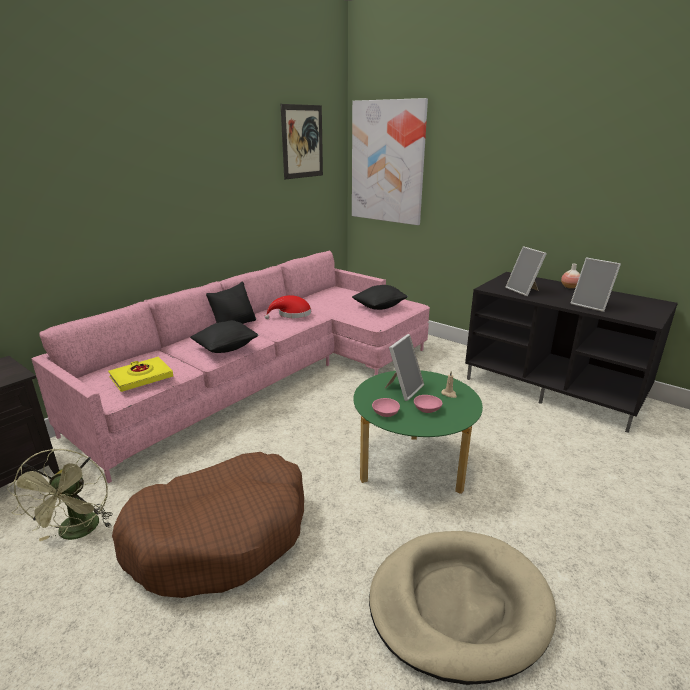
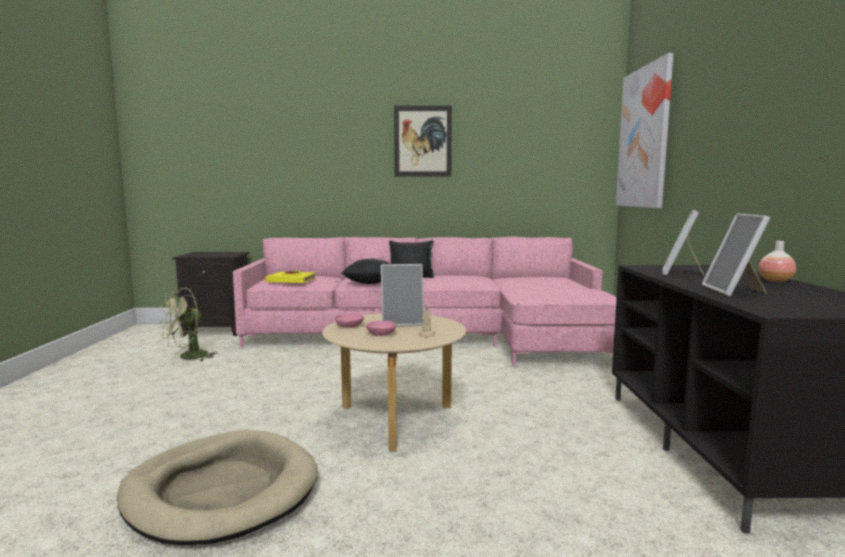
camera: 50 degrees right, 15 degrees down
(221, 535) = (222, 387): brown dog bed -> none
(292, 314) = (465, 279): red hat -> none
(302, 141) = (548, 121): picture -> picture (422, 141)
(379, 307) = (559, 291): black pillow -> none
(412, 468) = (395, 419): green coffee table -> beige coffee table

